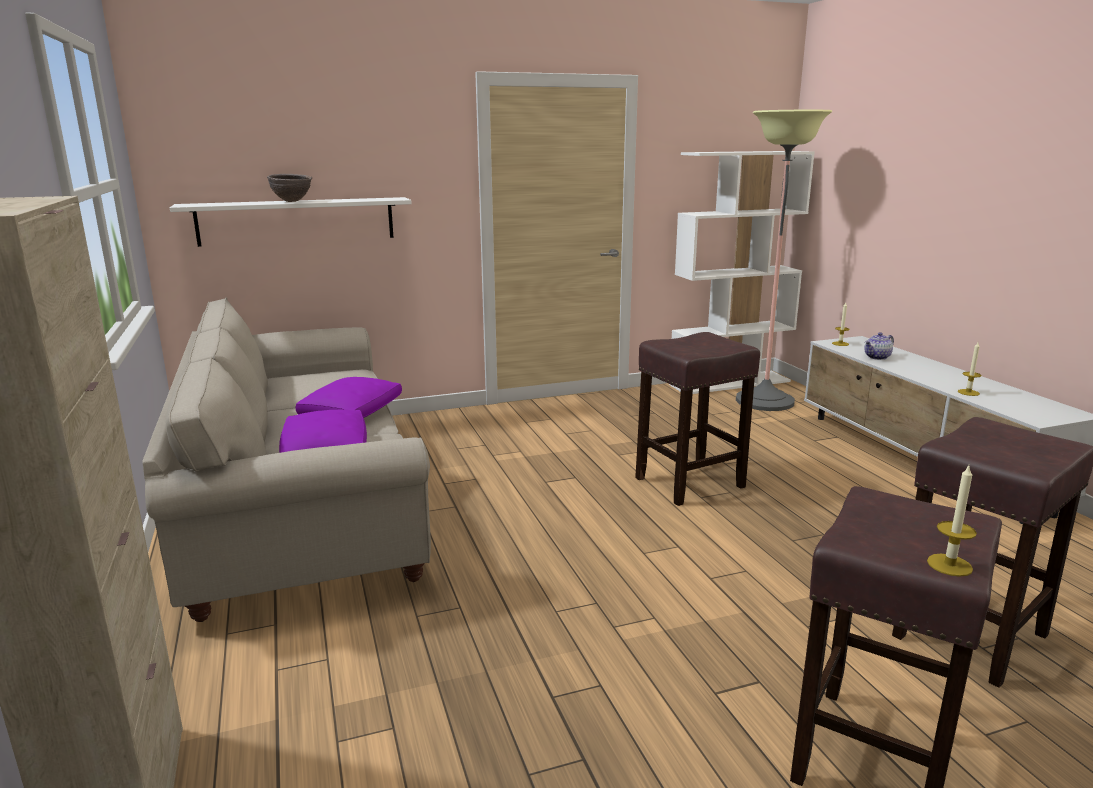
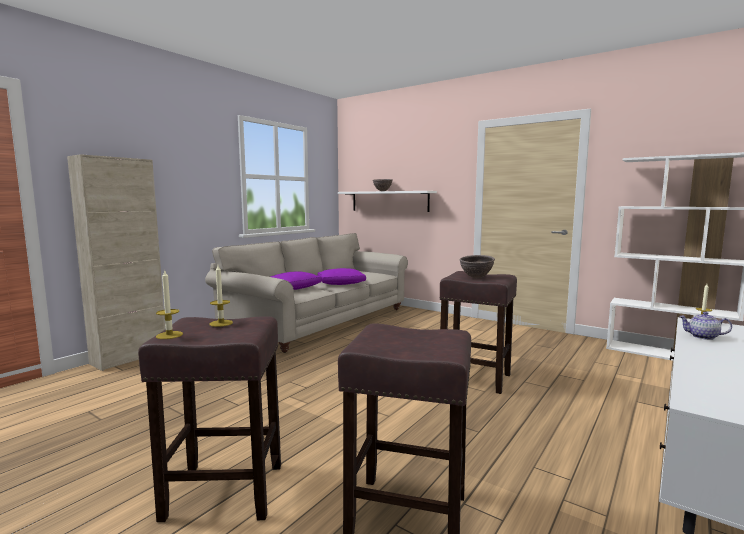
camera: 55 degrees right, 10 degrees down
(703, 347) = (476, 278): none -> brown bowl
(764, 401) = (666, 371): floor lamp -> none
(968, 392) = (699, 373): candle -> candle (221, 323)

